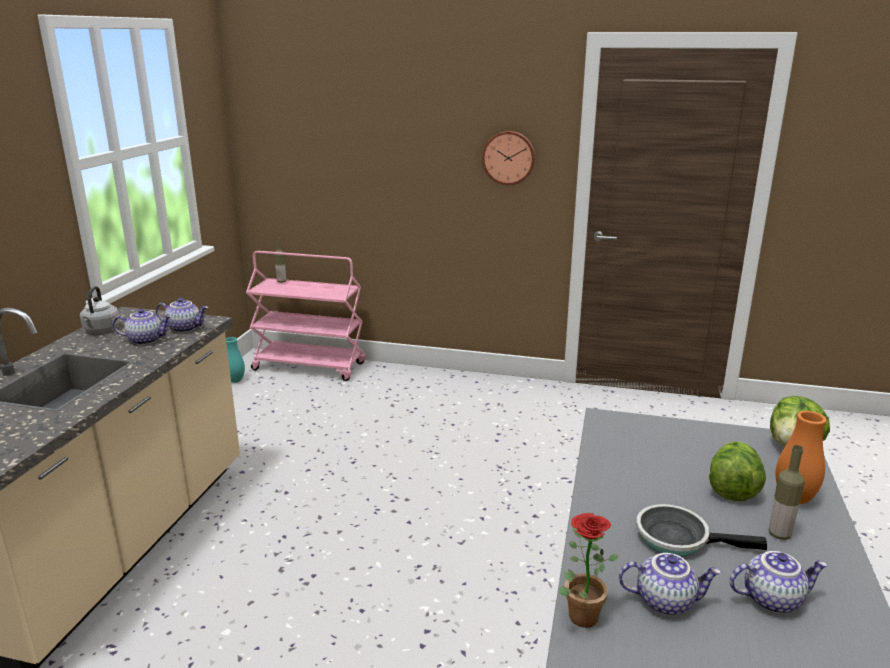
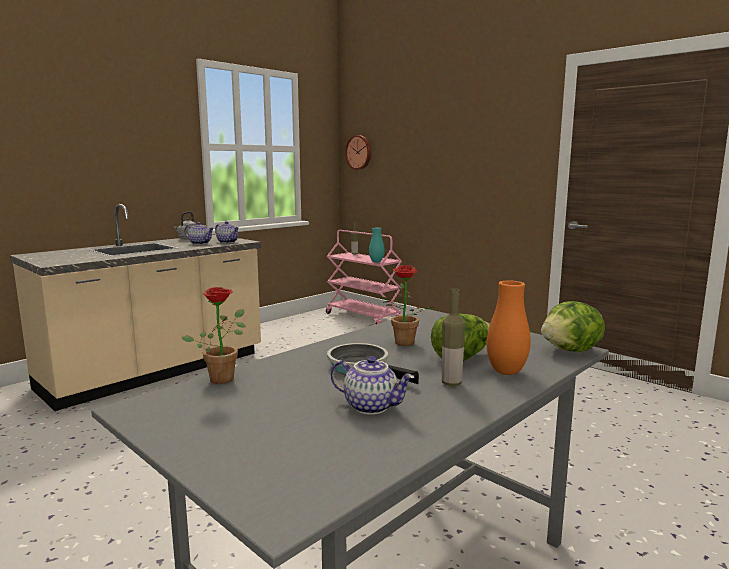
camera: 30 degrees right, 10 degrees down
(235, 381) = (310, 316): turquoise vase -> turquoise vase (376, 262)
(509, 157) = (506, 160): wall clock -> wall clock (359, 152)
(655, 483) = (402, 344): none -> potted plant
(665, 601) = (290, 387): teapot -> none

